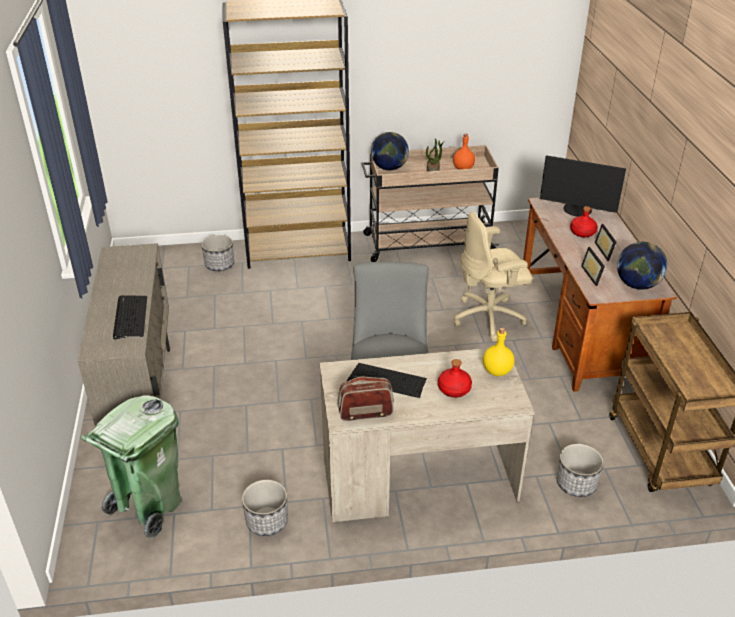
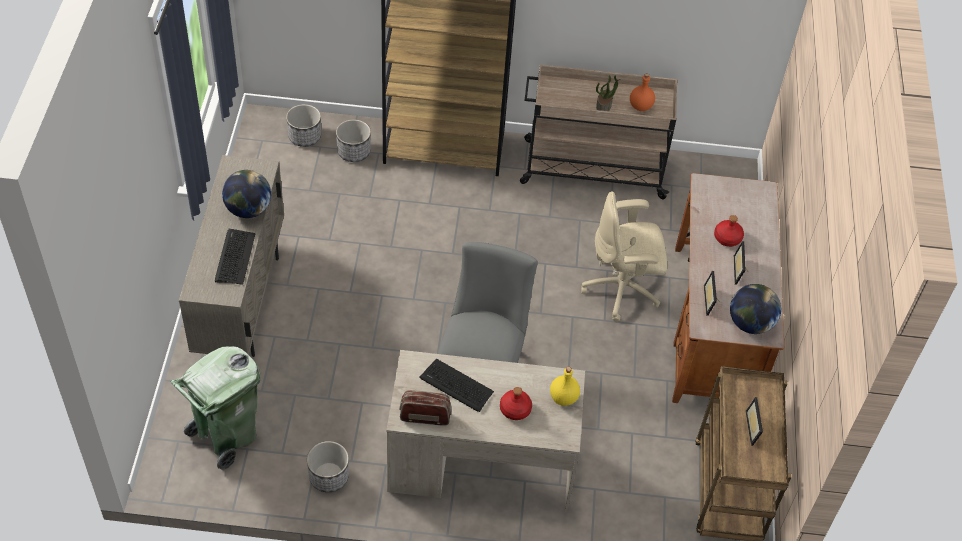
camera: 10 degrees right, 15 degrees up
(389, 168) = (557, 88): globe -> globe (248, 209)
(576, 483) = (629, 506): planter -> planter (304, 136)
(577, 210) = (737, 203): monitor -> none
(689, 360) = (755, 428): none -> picture frame

